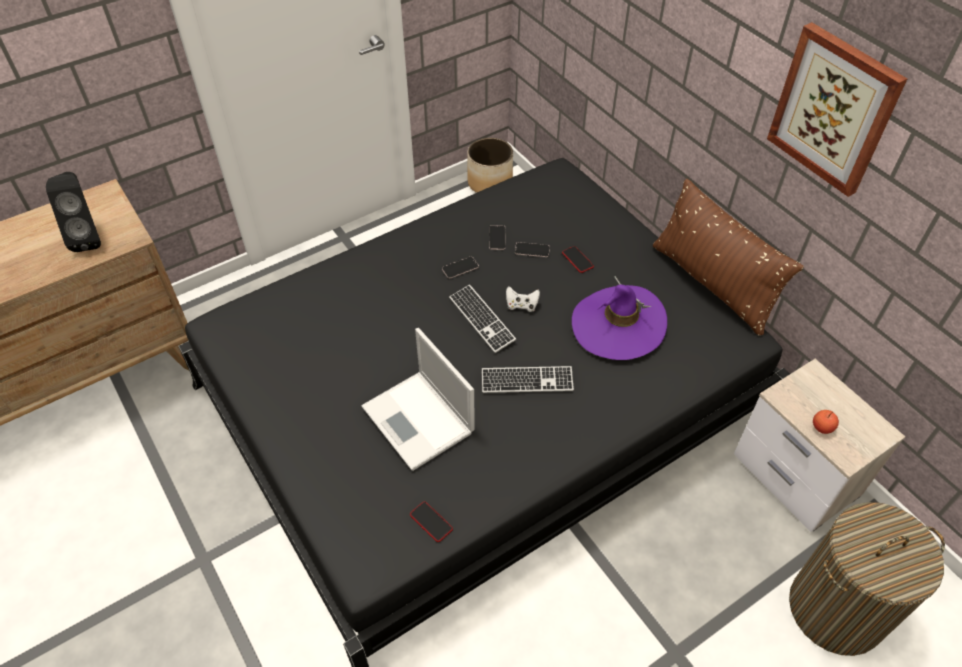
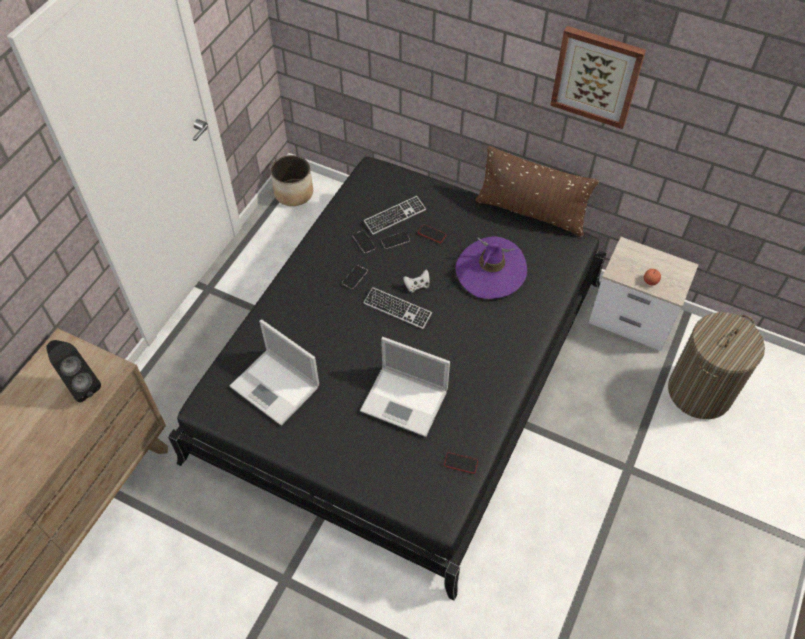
camera: 30 degrees left, 5 degrees up
(297, 341) = (276, 387): none -> laptop
(527, 381) = (457, 338): keyboard -> keyboard (395, 216)

